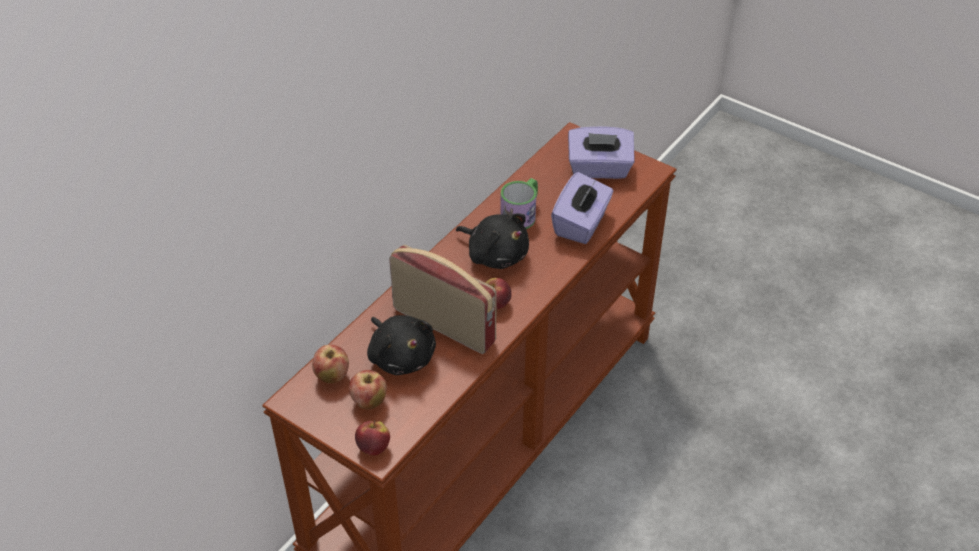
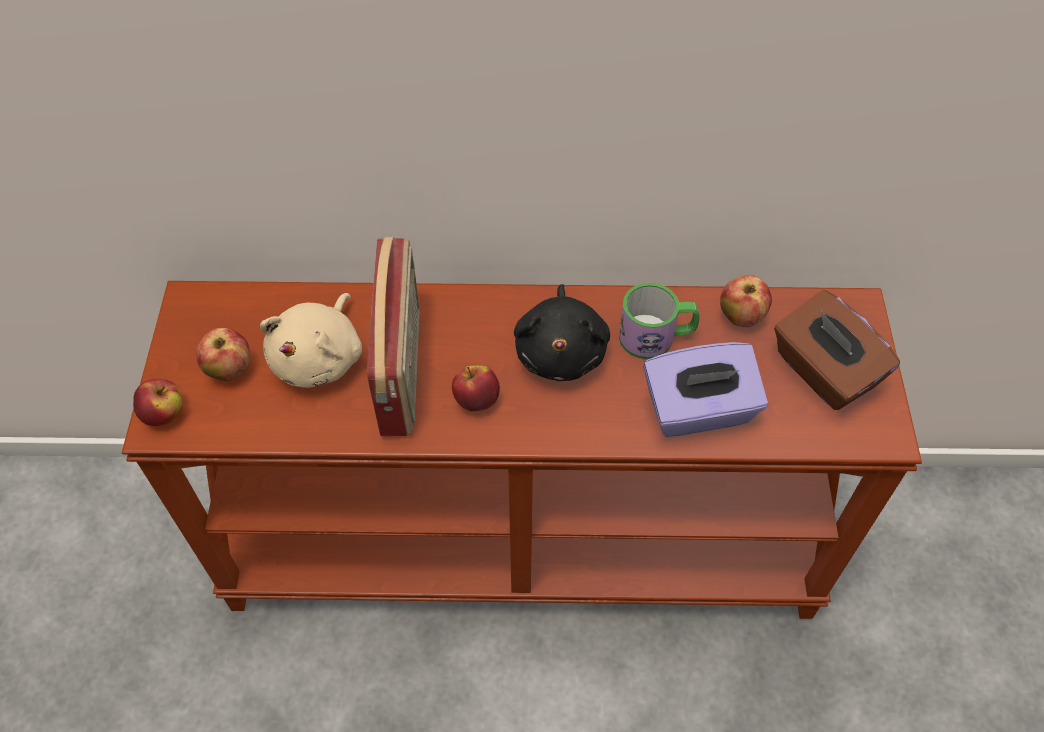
camera: 55 degrees right, 10 degrees up
(332, 376) = (246, 314): apple -> apple (740, 317)
(401, 356) = (320, 358): black plush toy -> beige plush toy
(599, 169) = (823, 371): purple tissue box -> brown tissue box

